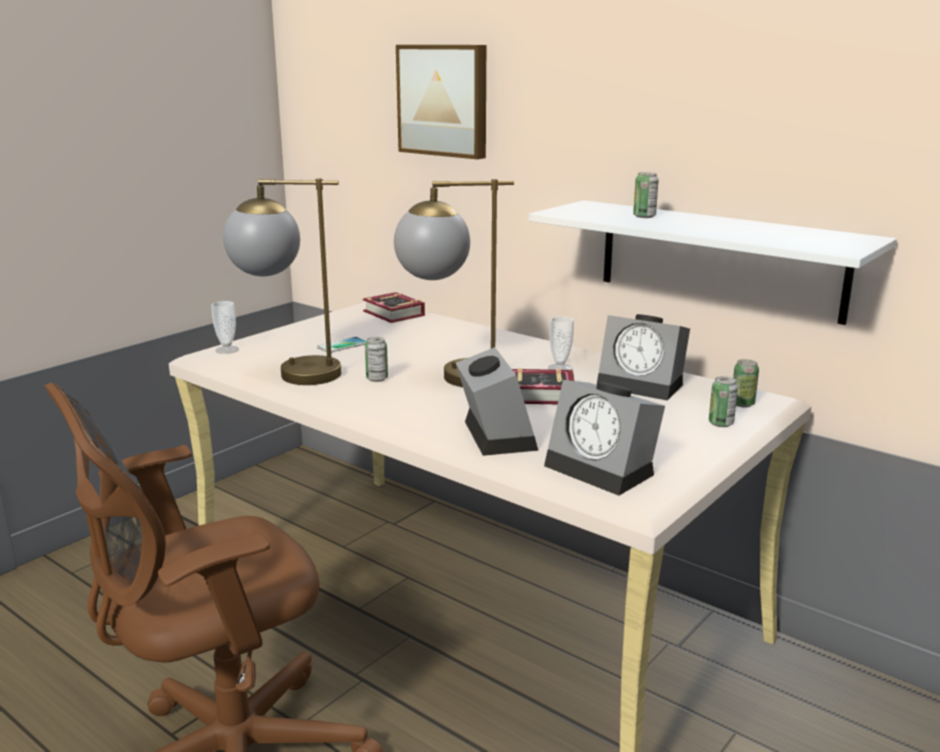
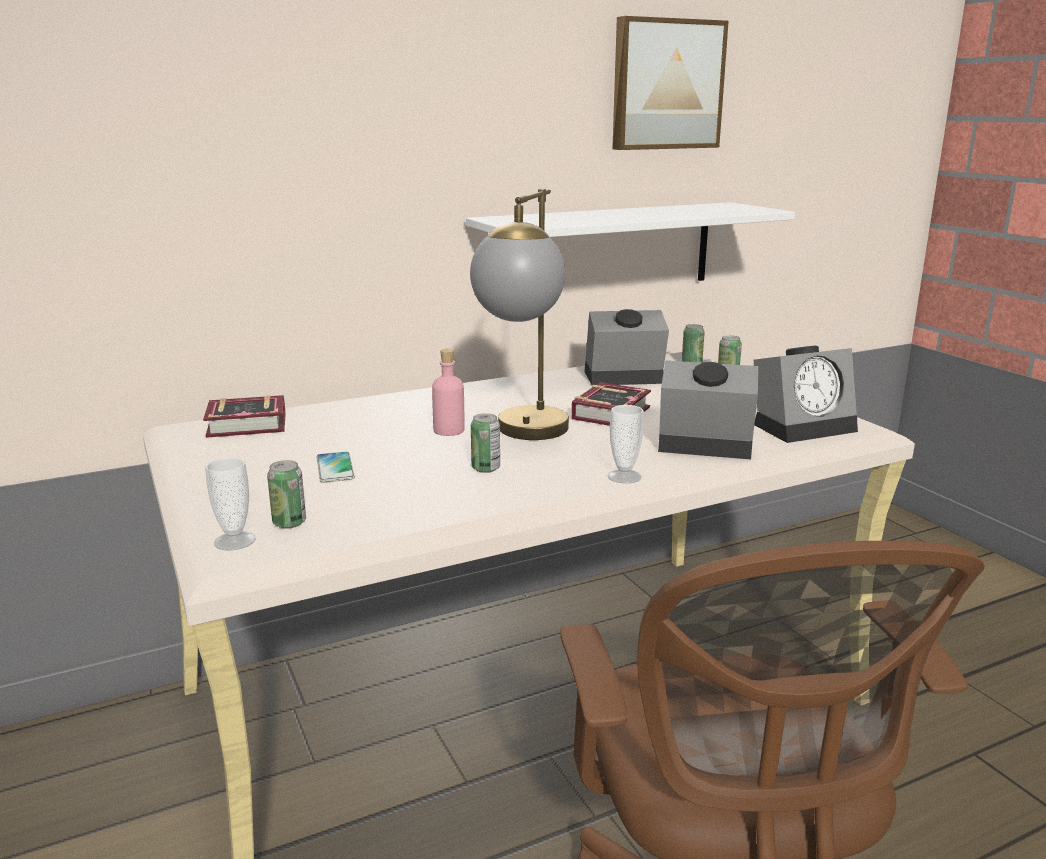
camera: 65 degrees left, 0 degrees up
(289, 374) = (408, 512): table lamp -> none
(439, 357) = (449, 430): none -> pink bottle
(444, 100) = (247, 113): picture -> picture (665, 85)
(560, 368) = (546, 394): cup -> cup (624, 476)
(643, 385) = (621, 379): alarm clock -> alarm clock turned 150 degrees counterclockwise
(644, 216) = (582, 216): can -> can (289, 523)

